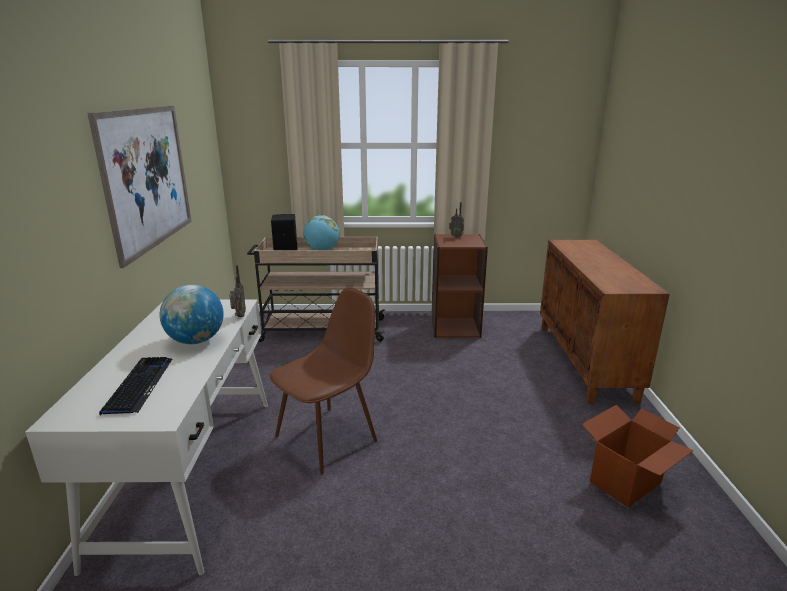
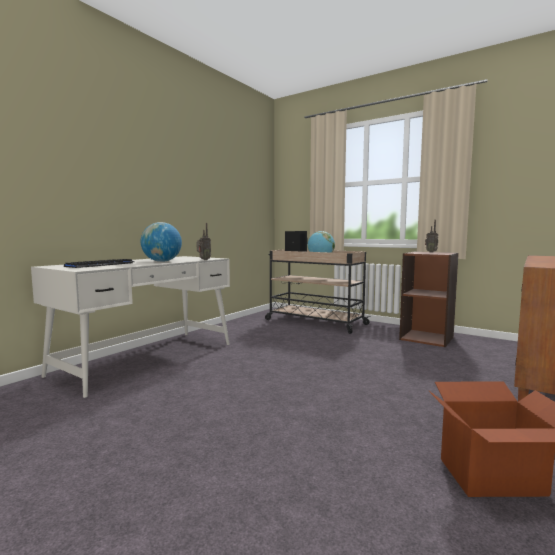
camera: 35 degrees right, 15 degrees down
(148, 178) = (191, 181): picture -> none
(328, 437) = (243, 366): brown chair -> none

